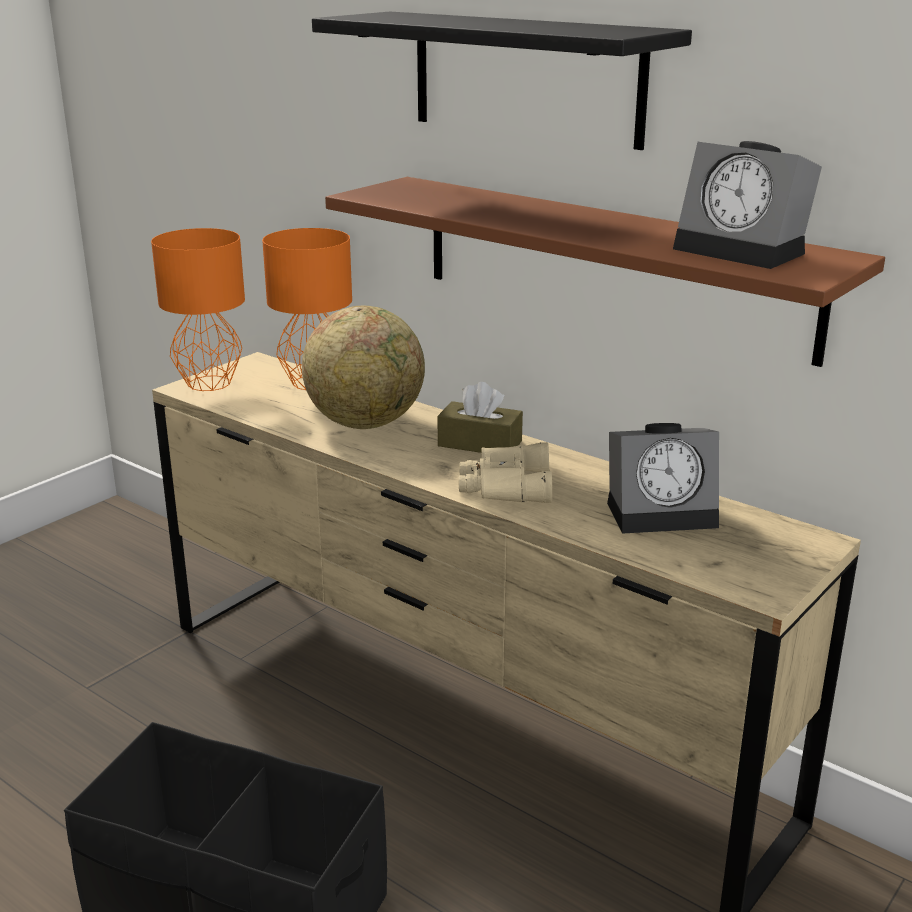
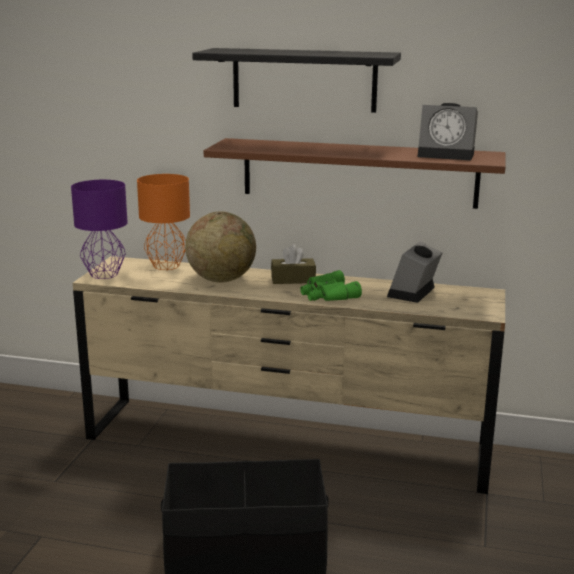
camera: 25 degrees left, 5 degrees down
(207, 383) = (103, 275): orange table lamp -> purple table lamp
(504, 485) = (327, 295): beige binoculars -> green binoculars
(663, 512) = (413, 293): alarm clock -> alarm clock turned 150 degrees clockwise

